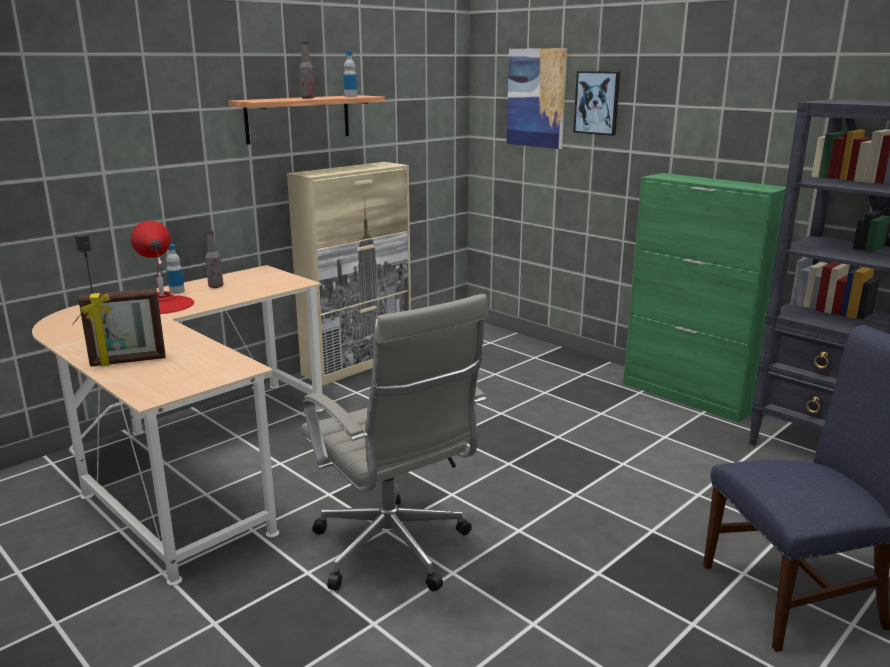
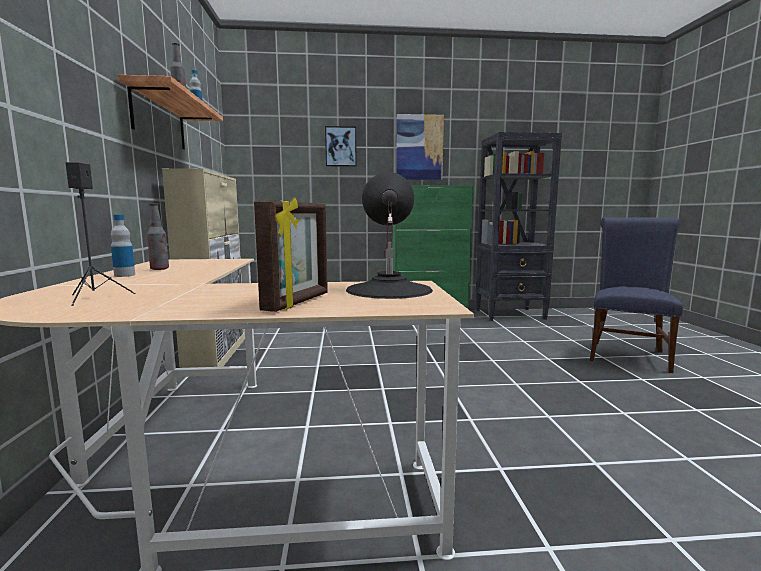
camera: 50 degrees left, 10 degrees down
(162, 305) = (148, 281): red table lamp -> none
(204, 368) = (388, 289): none -> black table lamp
(394, 552) = (504, 425): grey office chair -> none
(536, 98) = (291, 145): picture -> picture (419, 147)

